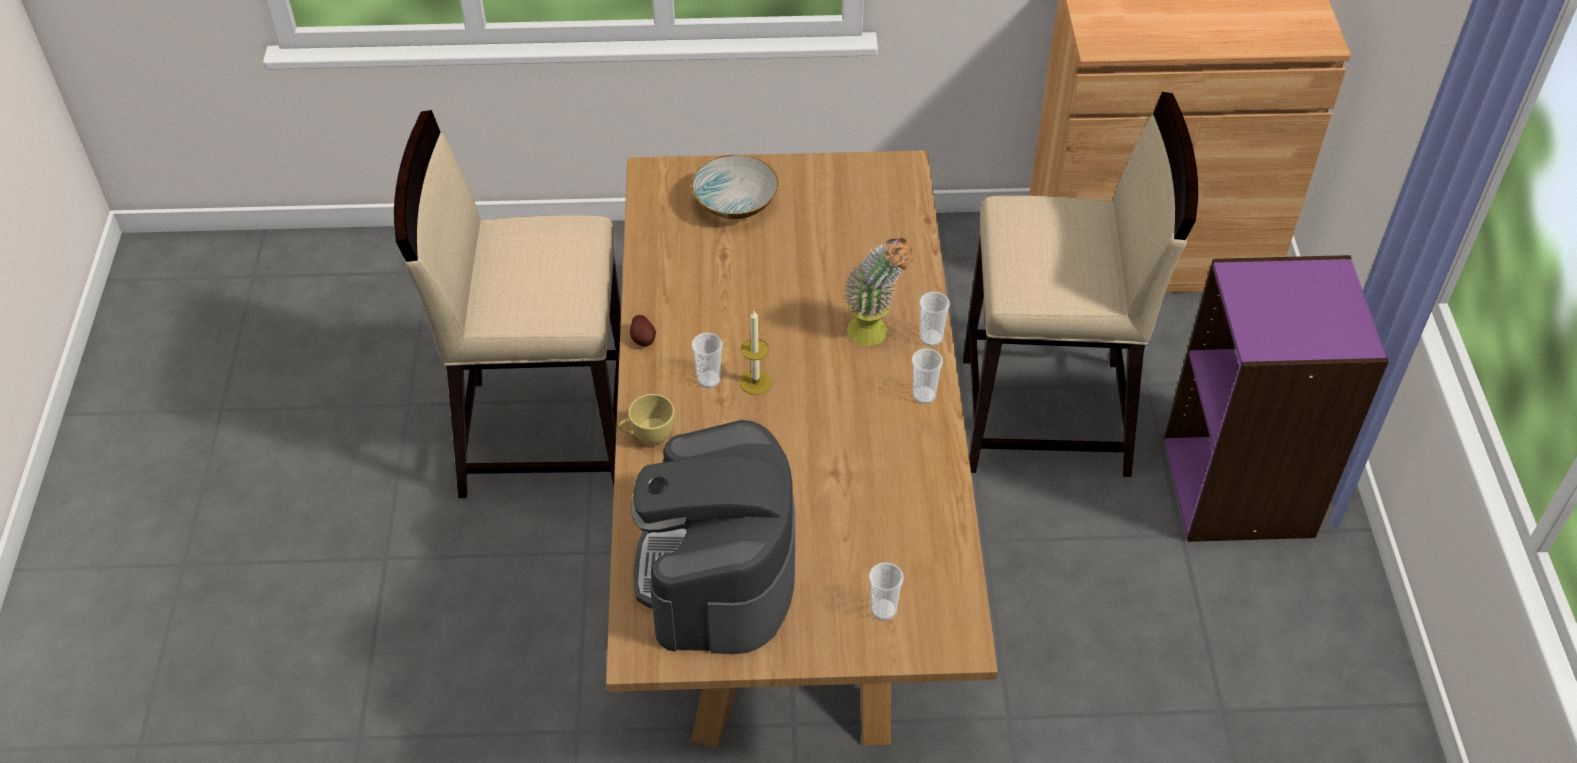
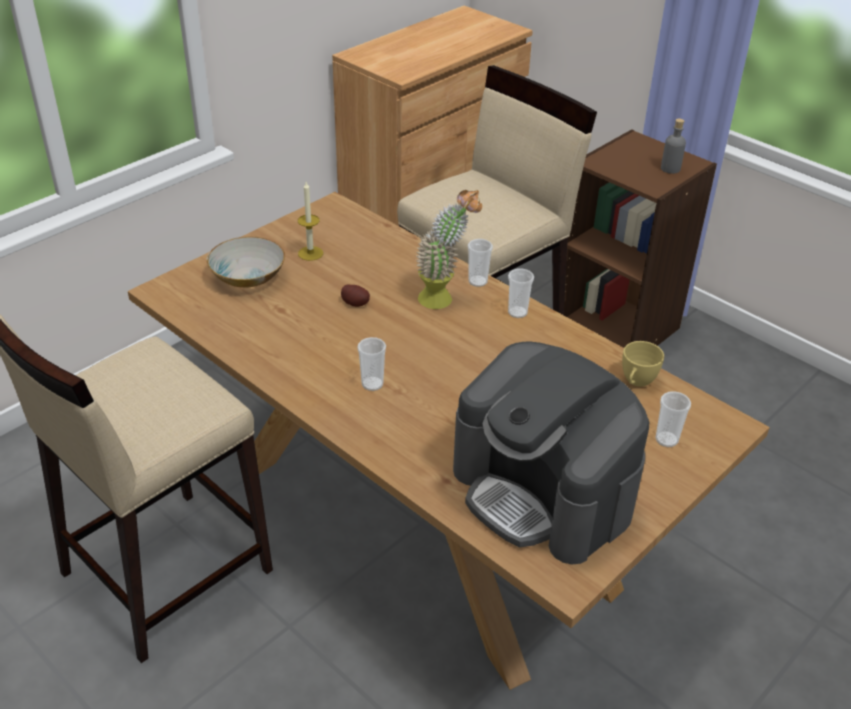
camera: 45 degrees left, 10 degrees down
(643, 339) = (291, 388): potato -> potato (355, 303)
(647, 436) = (378, 443): yellow cup -> yellow cup (636, 382)
(755, 382) = (405, 367): candle -> candle (310, 253)
(1240, 487) = (617, 327): purple bookcase -> brown bookcase
(1317, 334) = (670, 168): none -> grey bottle

